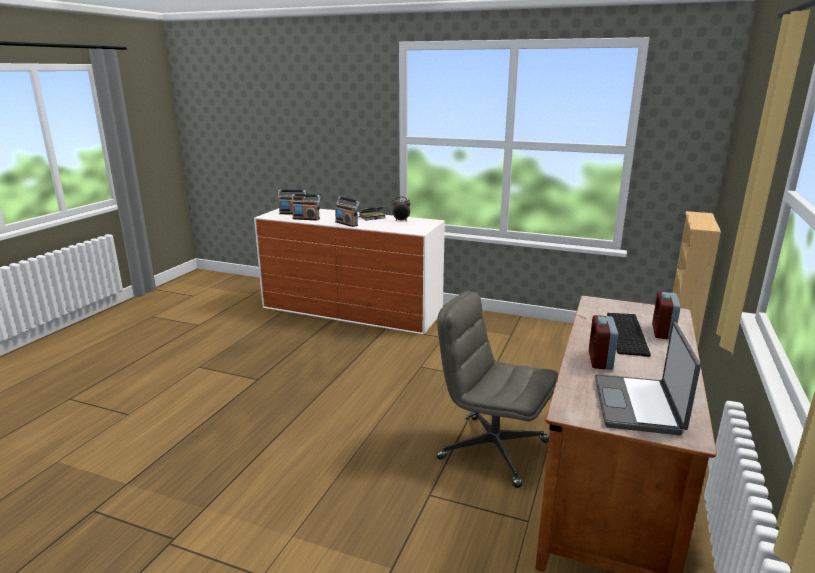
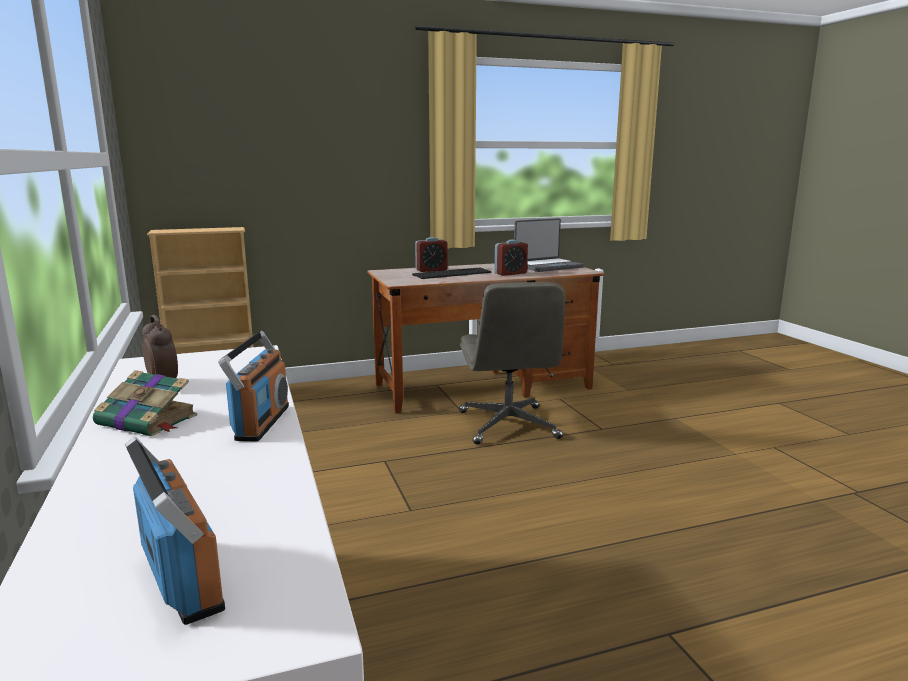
camera: 130 degrees left, 5 degrees down
(306, 219) = (259, 501): radio -> none

